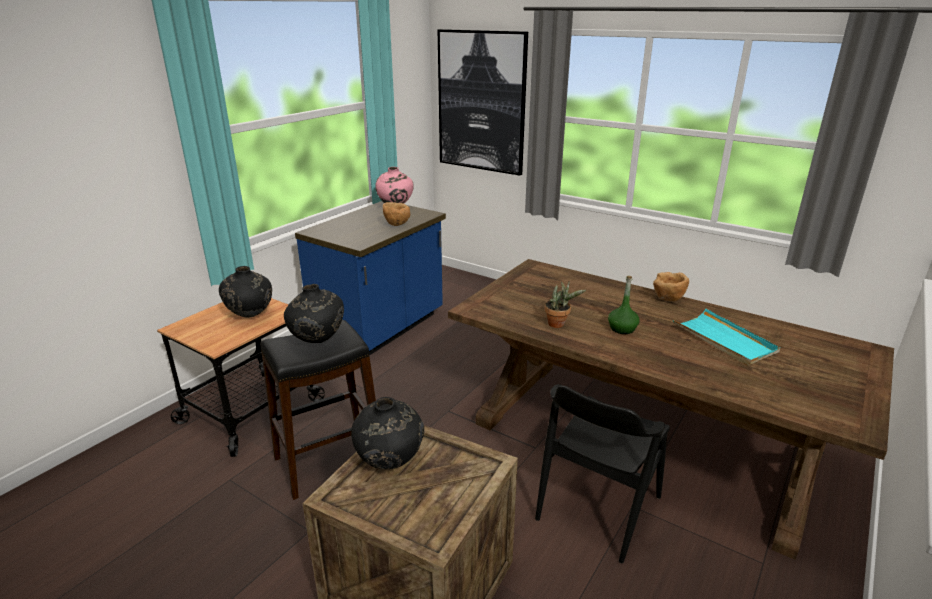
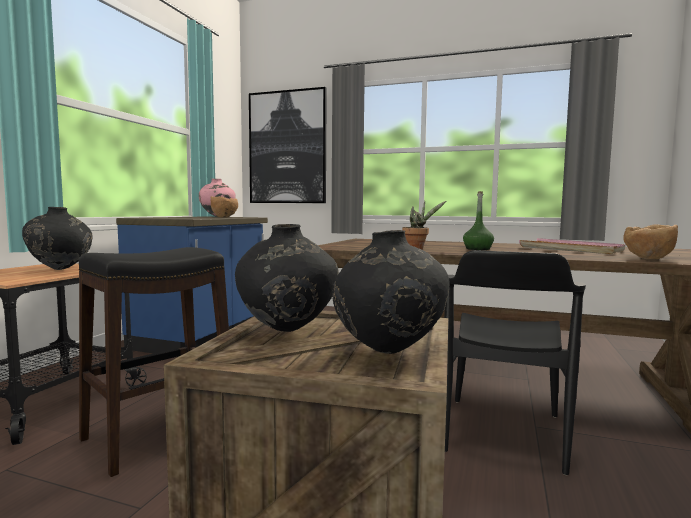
camera: 15 degrees left, 20 degrees down
(317, 342) = (159, 252): black vase -> black vase (388, 353)
(668, 299) = (496, 243): brown bowl -> brown bowl (648, 259)
(724, 340) = (570, 249): turquoise tray -> pink tray

